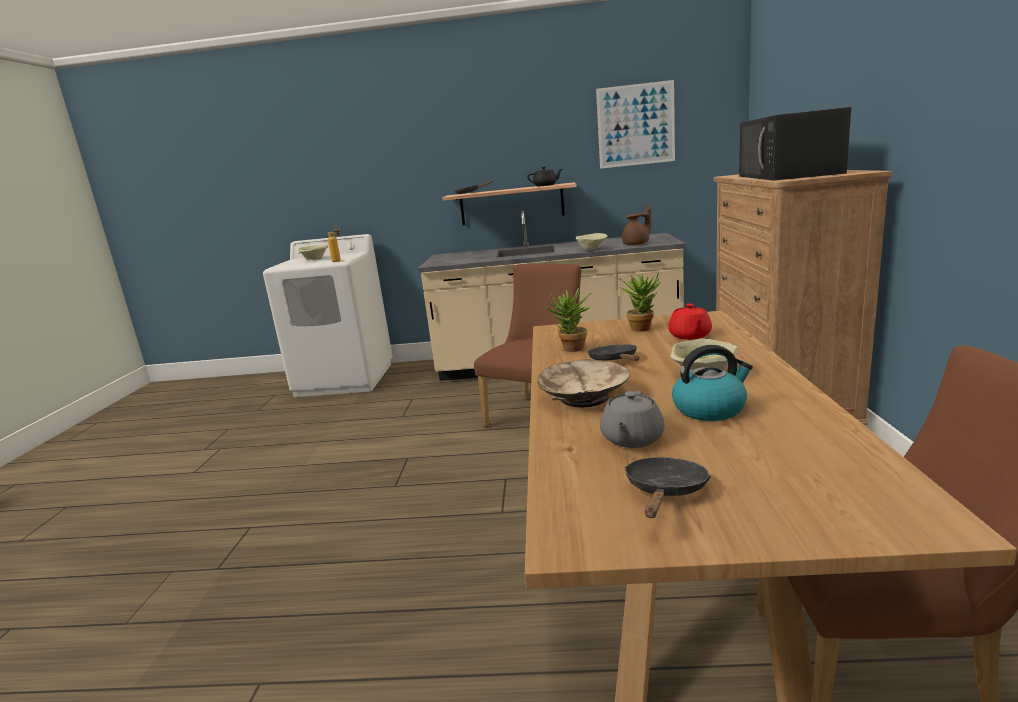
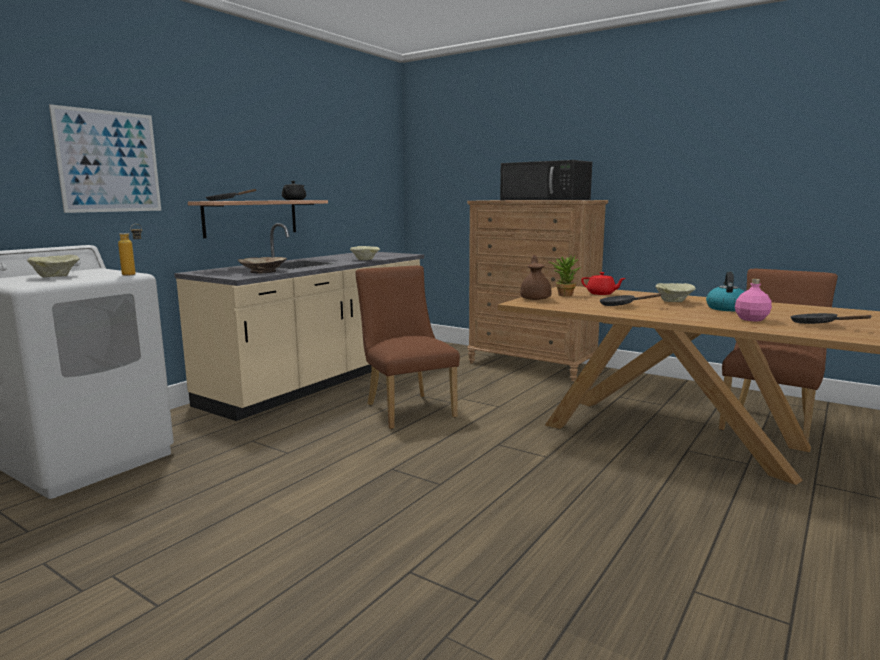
camera: 60 degrees left, 5 degrees down
(571, 350) = (580, 306): potted plant -> none
(584, 397) = (678, 316): beige bowl -> beige bowl (263, 271)
(631, 439) = (752, 319): grey teapot -> pink bottle
(636, 125) = (343, 155): picture -> picture (109, 161)
(637, 244) = (386, 256): brown teapot -> brown teapot (535, 298)

